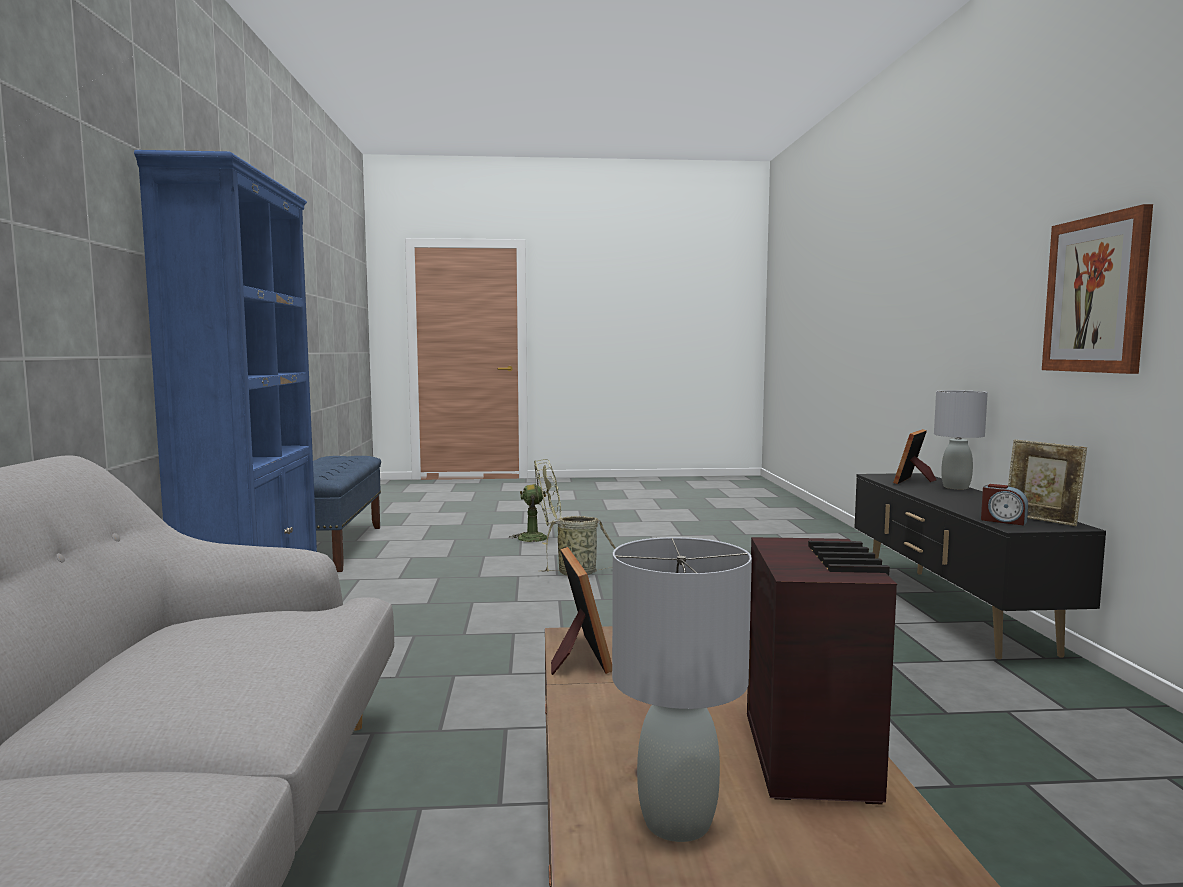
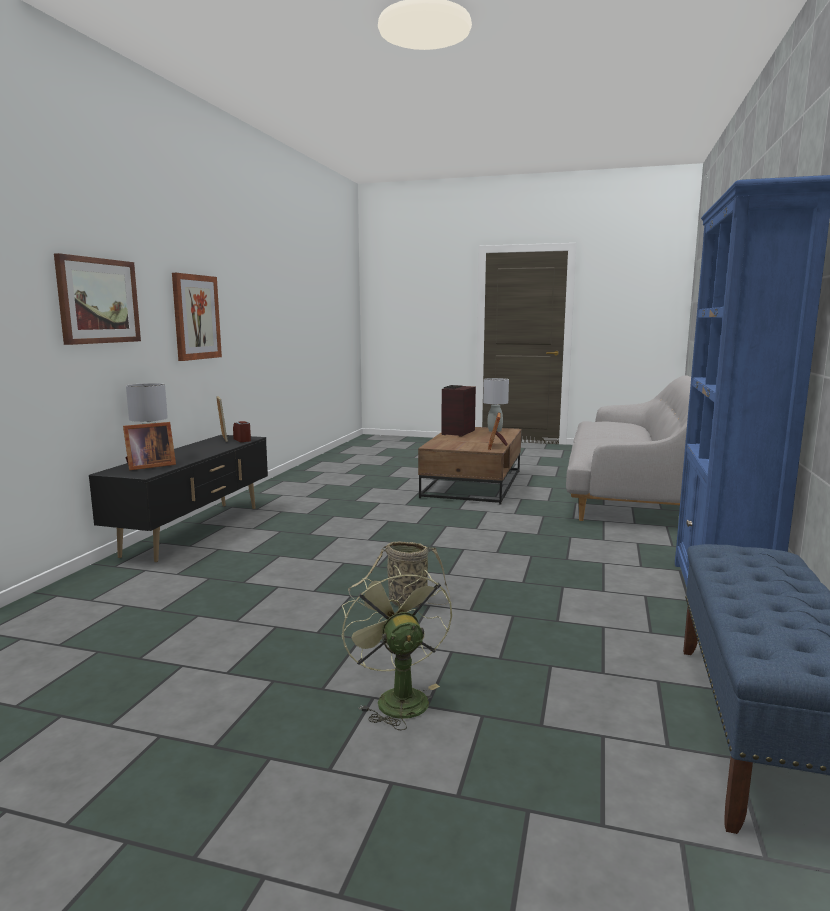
camera: 160 degrees left, 5 degrees up
(540, 538) = (397, 698): green fan -> green fan turned 60 degrees clockwise
(963, 289) = (98, 301): none -> picture

